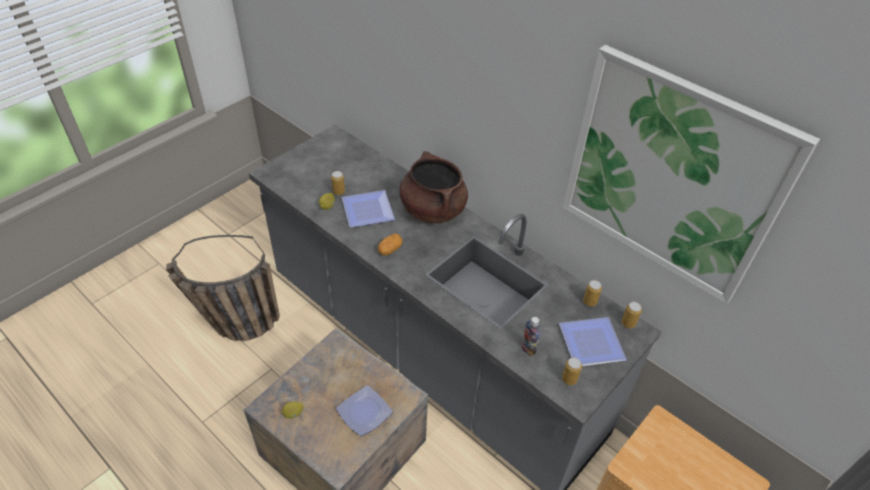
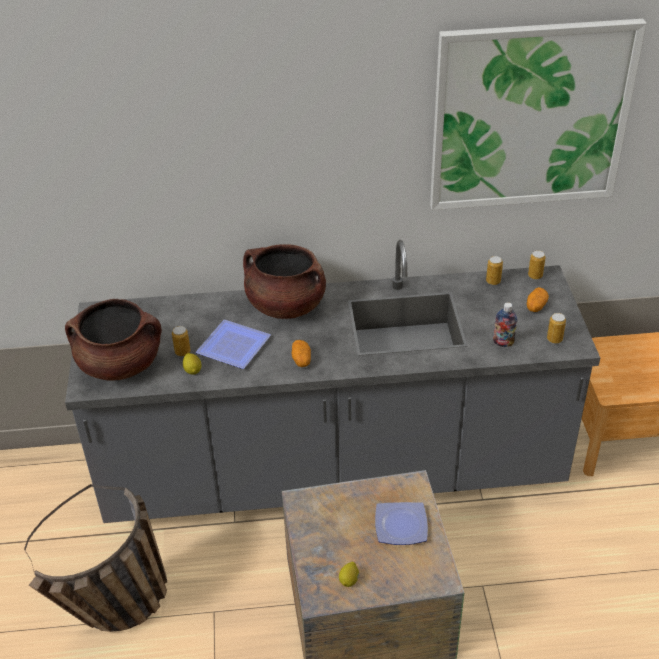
camera: 45 degrees left, 5 degrees down
(301, 173) = (121, 364): none -> brown cooking pot
(593, 345) = (536, 306): plate -> potato

